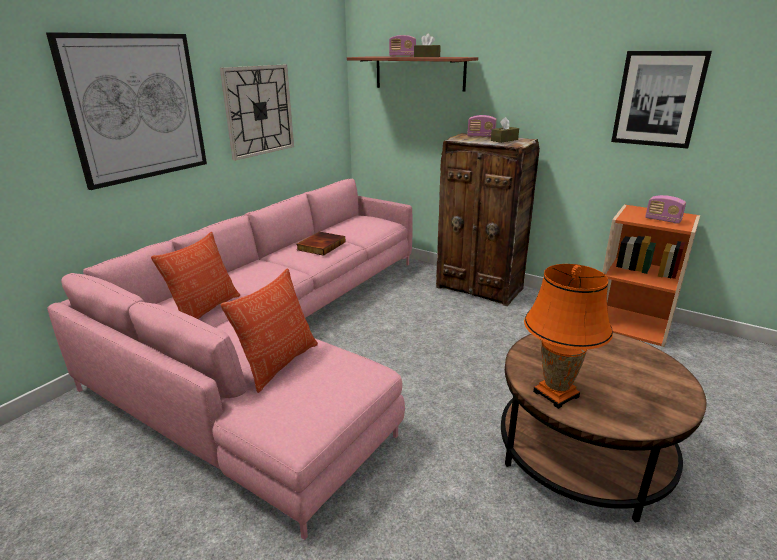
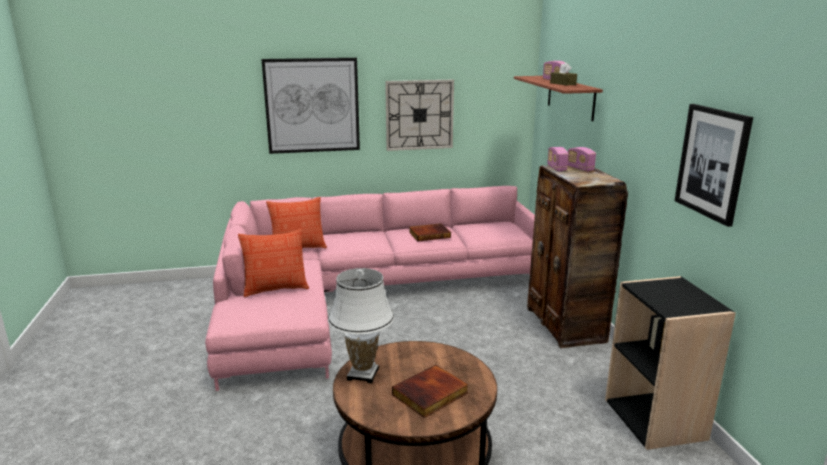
camera: 45 degrees right, 5 degrees down
(504, 140) = (586, 176): brown tissue box -> none
(555, 394) = (362, 374): orange table lamp -> white table lamp
(630, 376) = (430, 394): none -> book
(633, 324) = (656, 419): orange bookcase -> black bookcase
(662, 220) = (670, 300): radio -> radio (556, 168)

